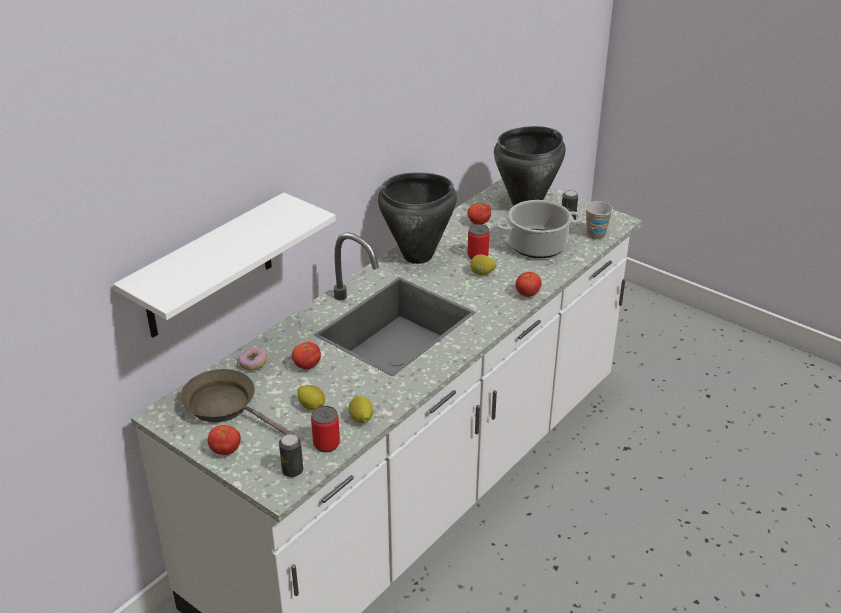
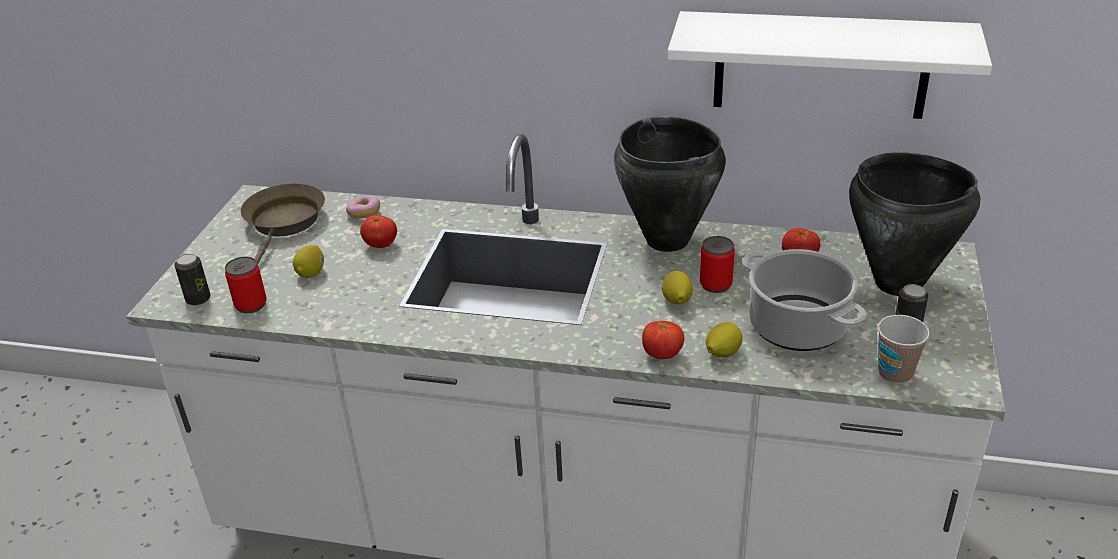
camera: 65 degrees right, 0 degrees up
(208, 267) = (357, 82): white shelf -> white shelf (820, 65)
(226, 450) = (214, 250): tomato -> none
(361, 419) = (305, 312): lemon -> lemon (722, 353)

